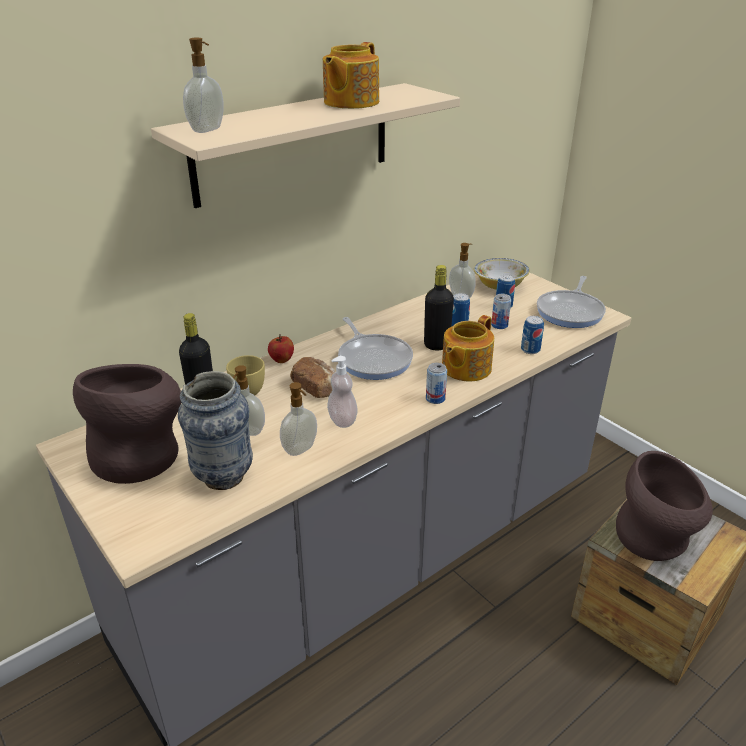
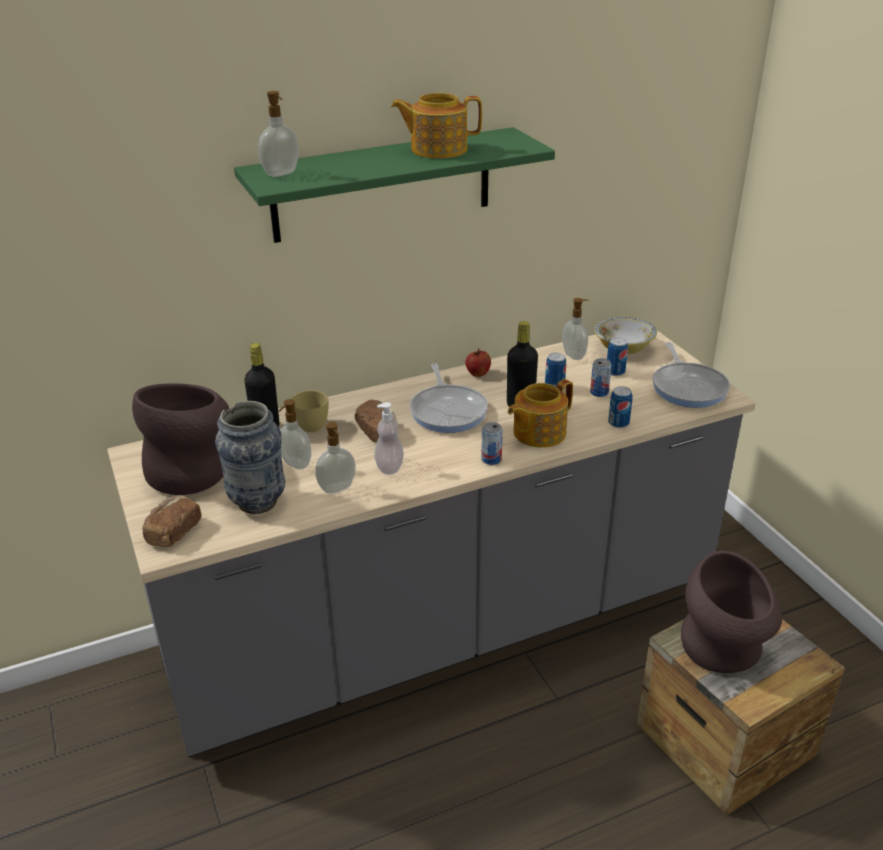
camera: 15 degrees right, 0 degrees up
(142, 525) = (172, 532): none -> bread
(281, 360) = (356, 400): apple -> apple (478, 374)
(293, 143) = (382, 185): beige shelf -> green shelf
(350, 102) = (437, 149): teapot -> teapot turned 45 degrees clockwise
(571, 311) = (688, 387): frying pan -> frying pan turned 45 degrees counterclockwise

